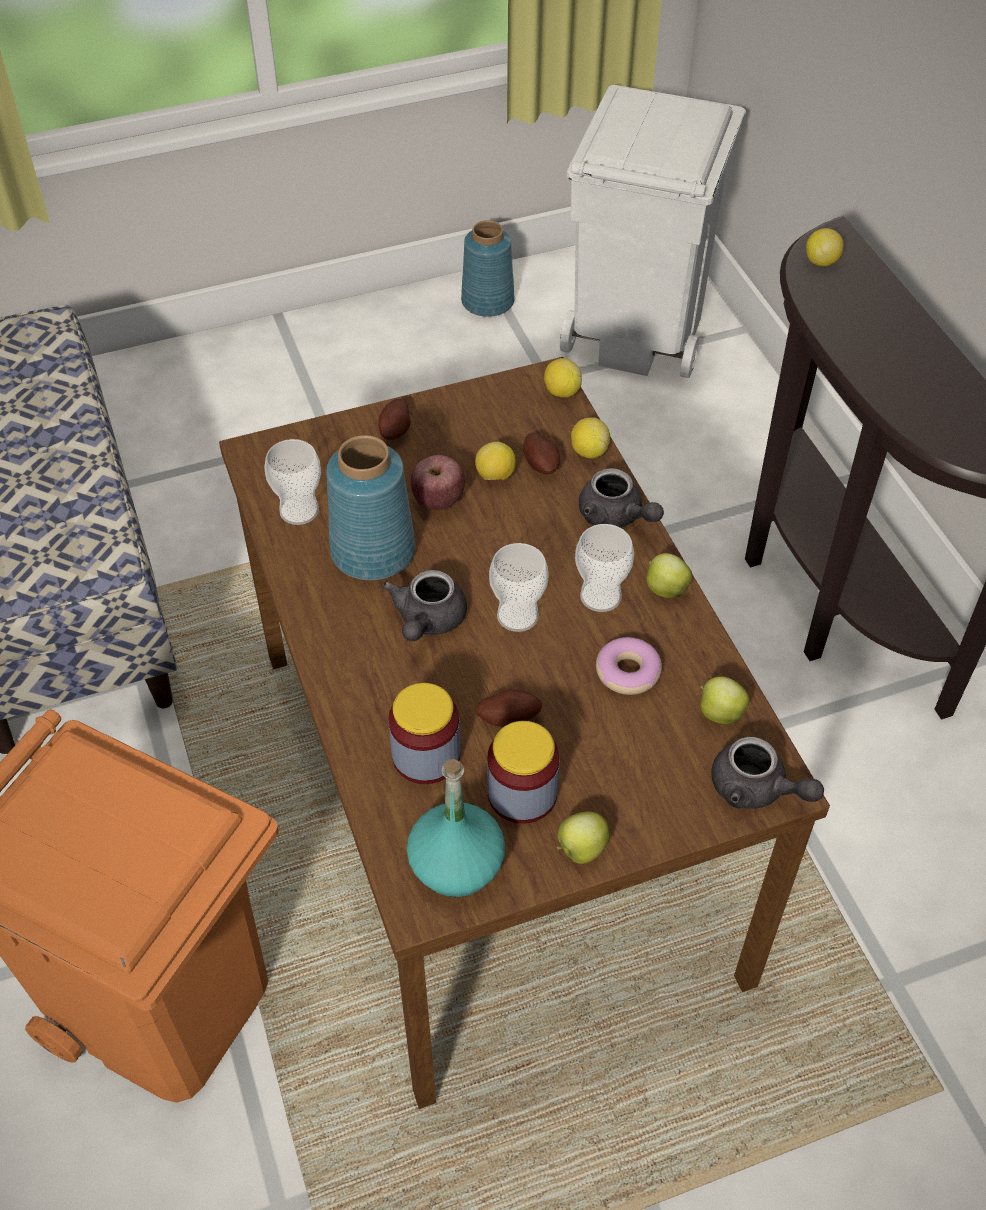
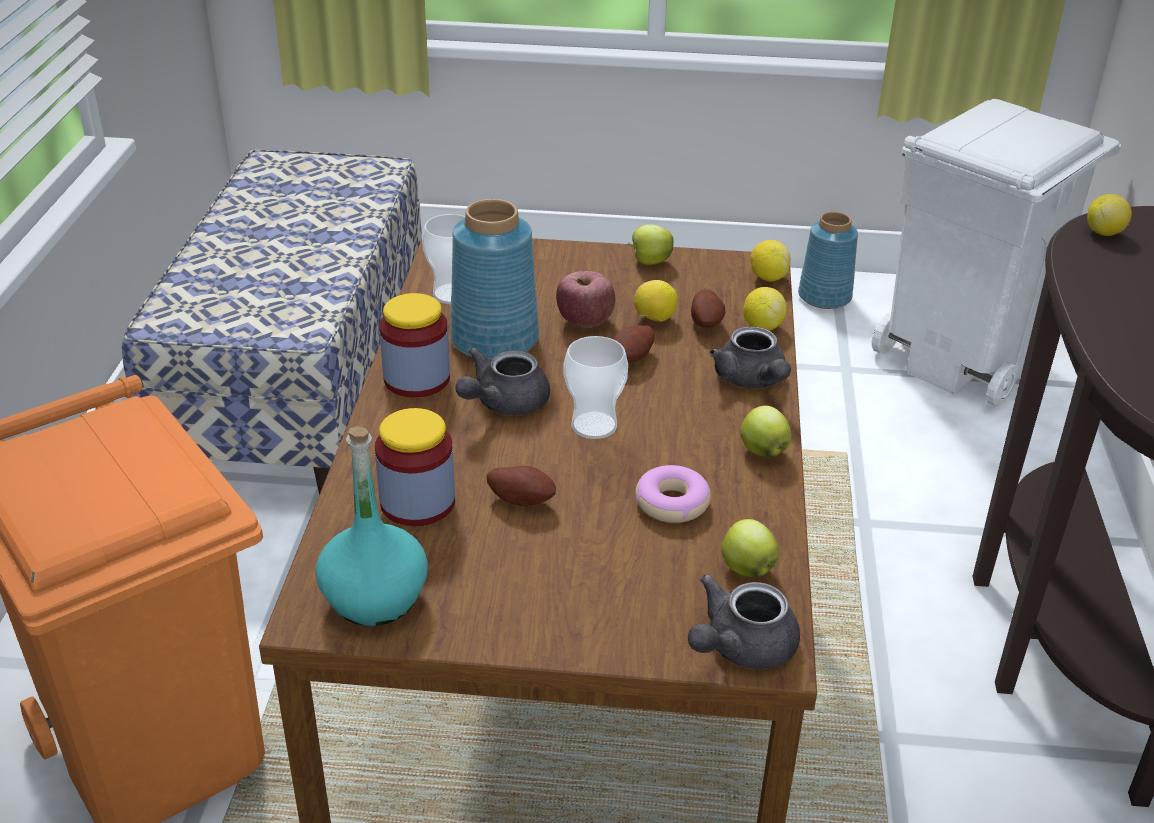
camera: 25 degrees right, 15 degrees down
(396, 431) = (586, 264): potato -> potato (633, 359)
(522, 794) = (486, 564): jar -> jar (417, 379)
(580, 850) = (508, 631): apple -> apple (649, 262)
(600, 596) = (690, 436): cup -> none
(756, 790) = (740, 647): grey teapot -> grey teapot turned 75 degrees clockwise

